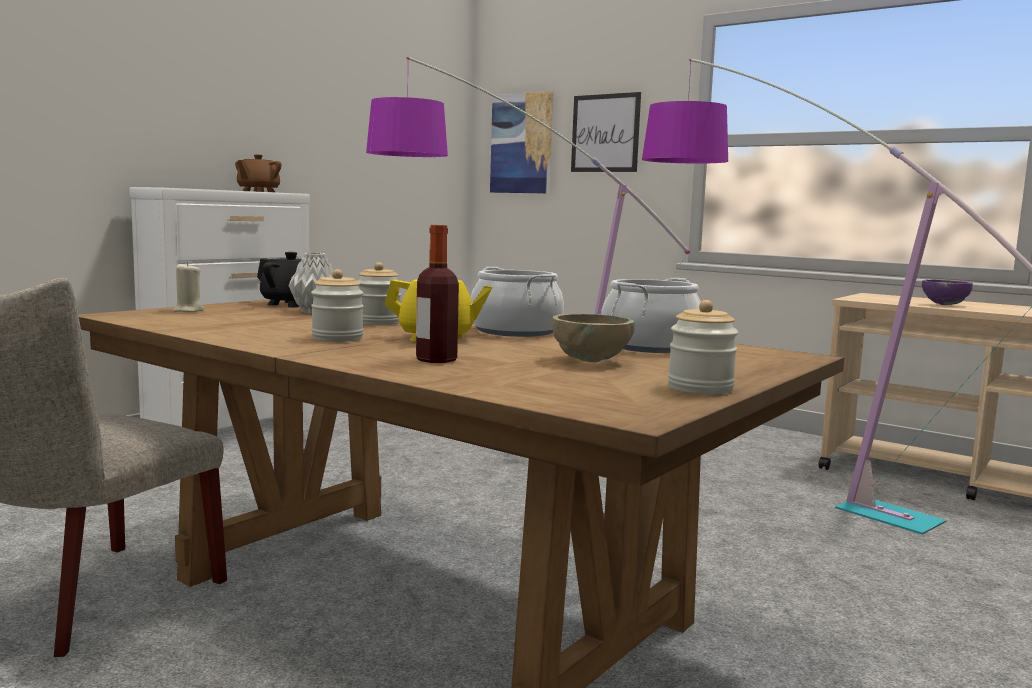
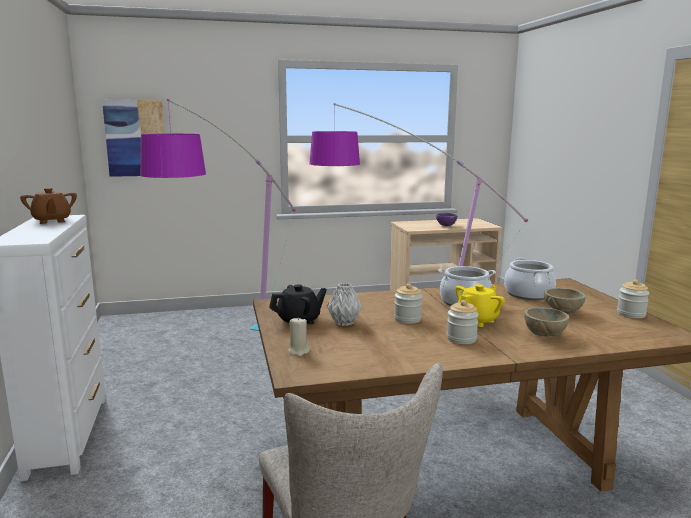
camera: 50 degrees left, 5 degrees up
(436, 360) = (545, 335): bottle -> beige bowl
(605, 133) = (211, 132): picture -> none

